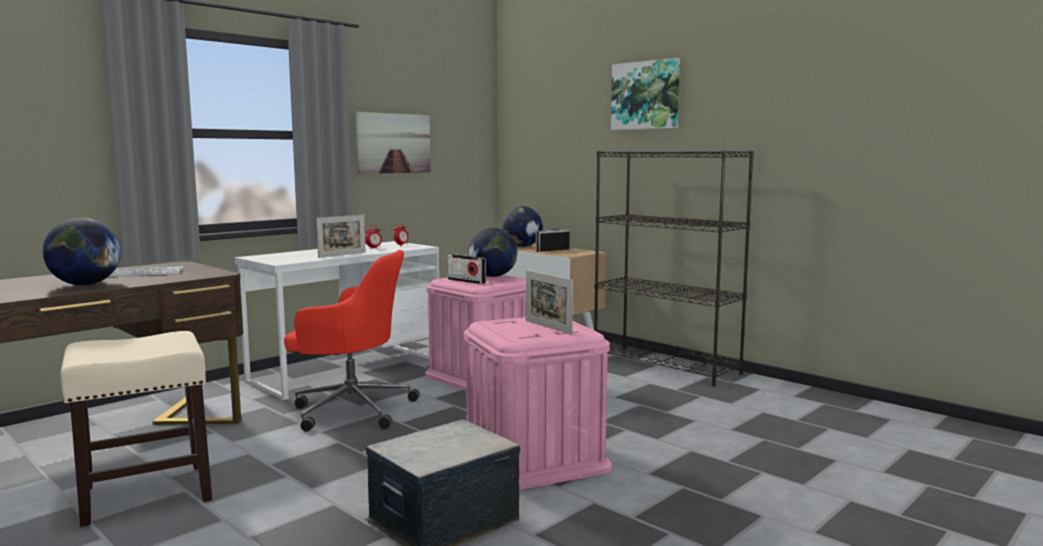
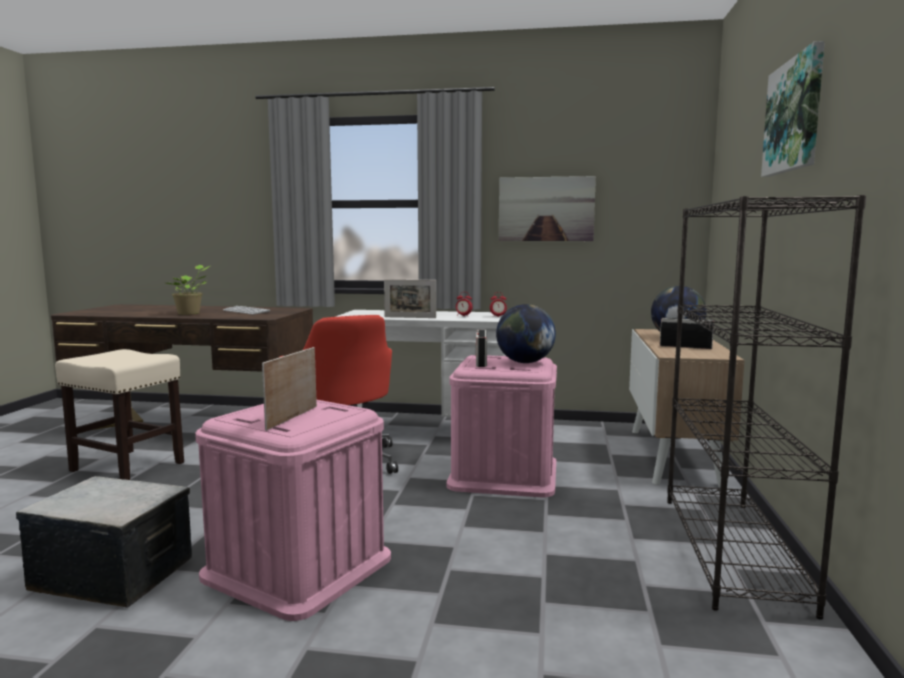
camera: 55 degrees right, 0 degrees up
(85, 284) = (190, 313): globe -> potted plant

